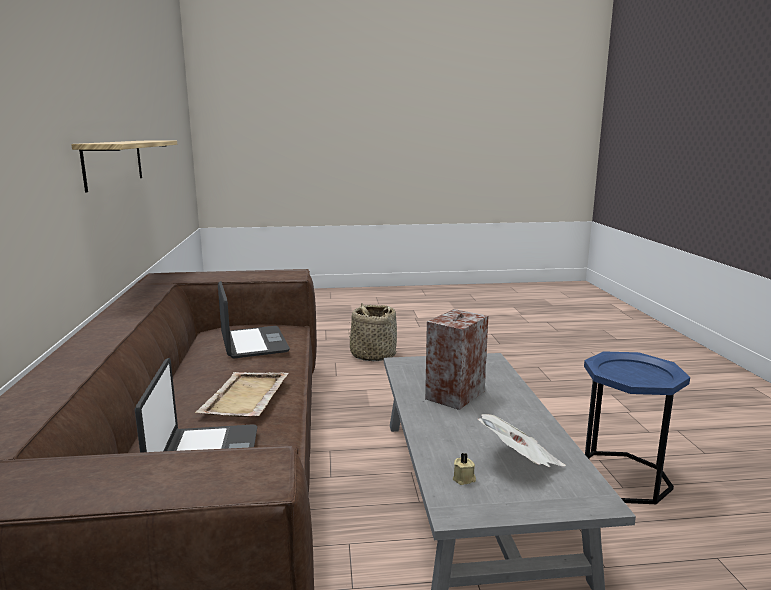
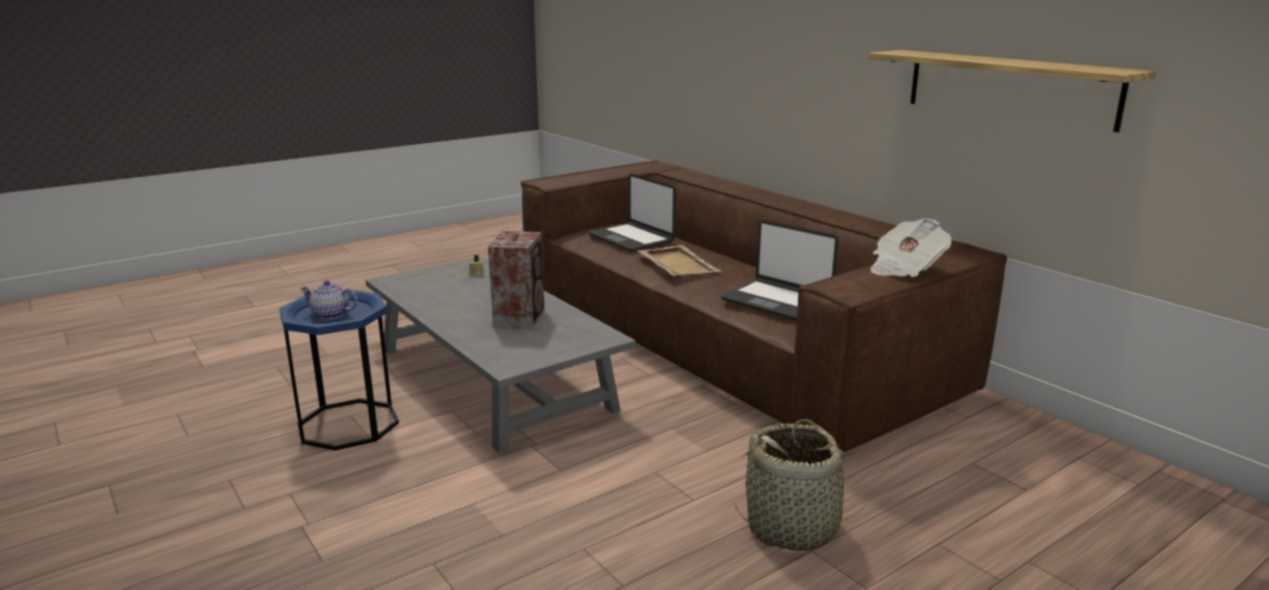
camera: 150 degrees right, 5 degrees up
(520, 461) = (442, 287): newspaper -> newspaper (905, 268)
(637, 372) = (330, 315): none -> teapot

